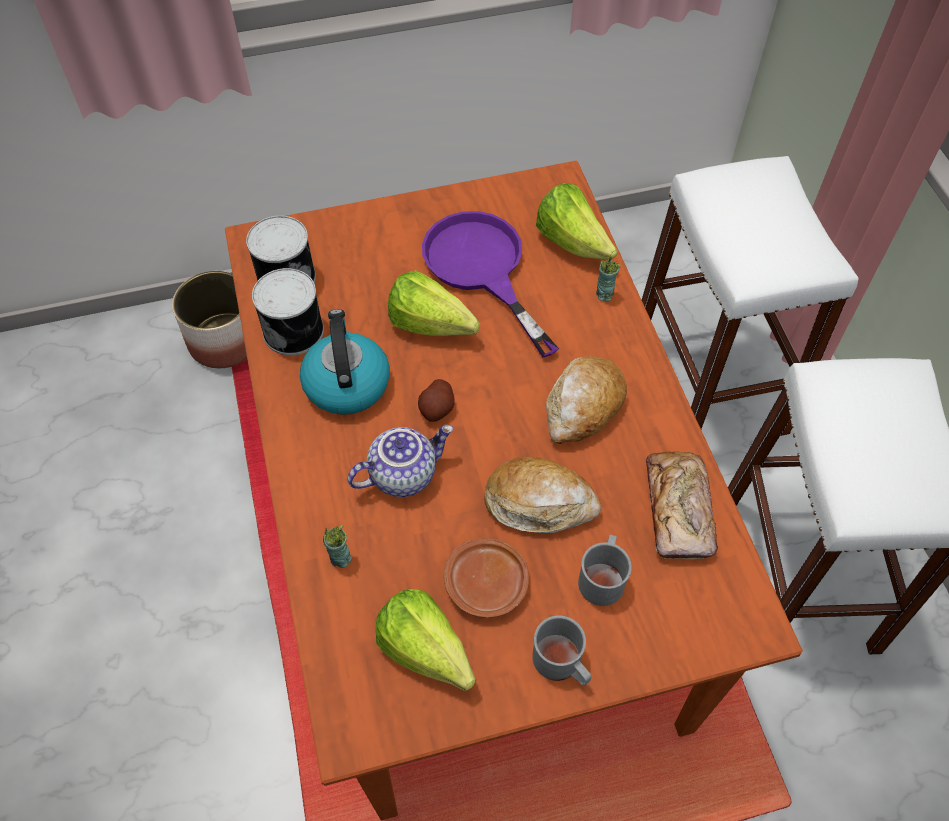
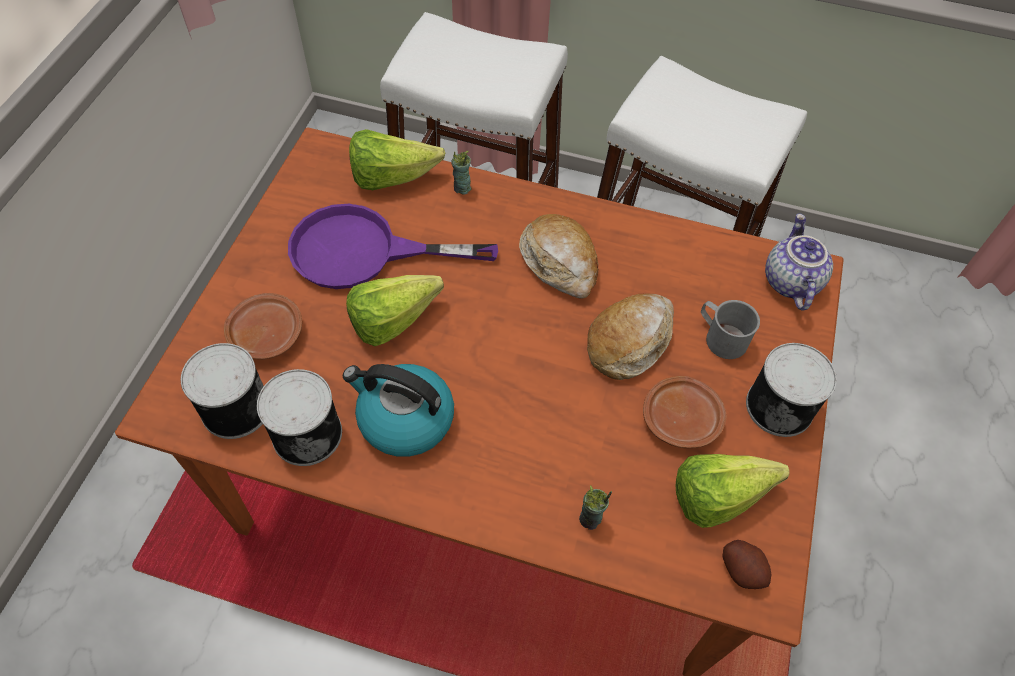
camera: 60 degrees left, 0 degrees up
(225, 340) = (116, 566): planter -> none
(361, 256) = (266, 333): none -> brown plate
(403, 473) = (535, 424): teapot -> teapot (789, 281)
(437, 408) = (486, 363): potato -> potato (742, 570)
(562, 664) = (780, 405): grey mug -> can
(677, 511) = (692, 259): bread -> none

